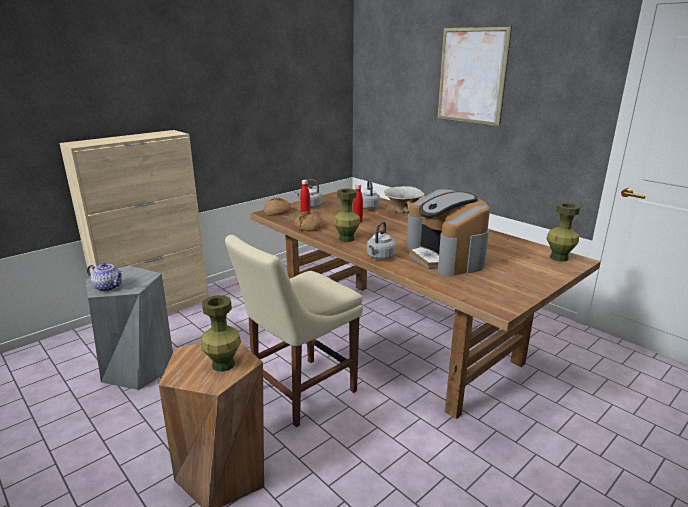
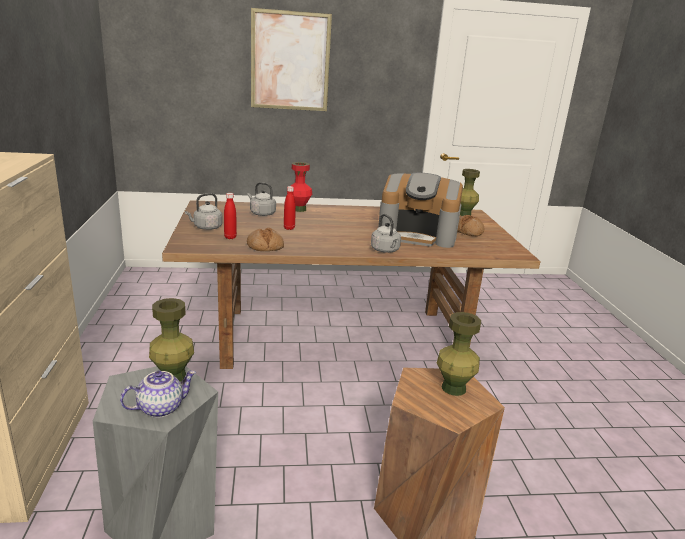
camera: 55 degrees left, 0 degrees up
(277, 212) = (192, 242): bread -> bread (469, 231)
(299, 392) = (356, 420): beige chair -> none
(346, 239) = (325, 245): green vase -> green vase (173, 376)
(403, 211) = (299, 209): bowl -> red vase

